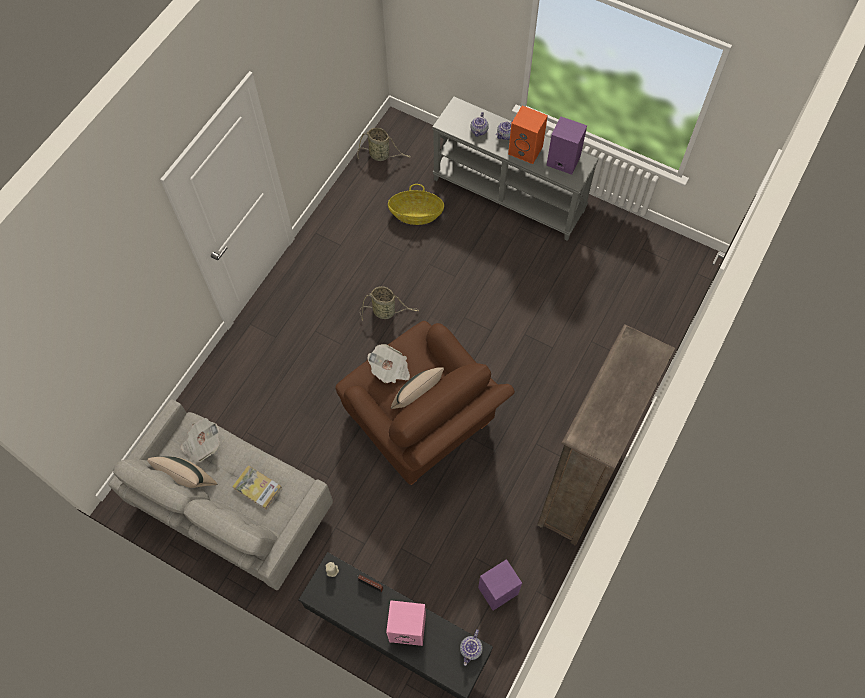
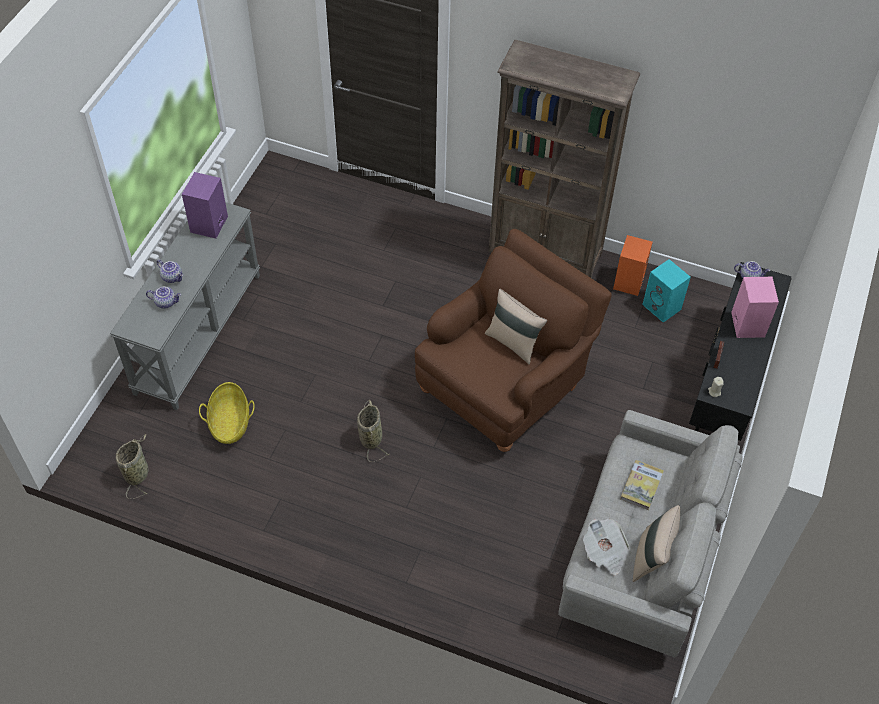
camera: 100 degrees left, 10 degrees down
(390, 369) = (484, 369): newspaper -> none
(497, 592) = (663, 307): purple speaker -> turquoise speaker
(526, 150) = (194, 257): orange speaker -> orange speaker (628, 281)

